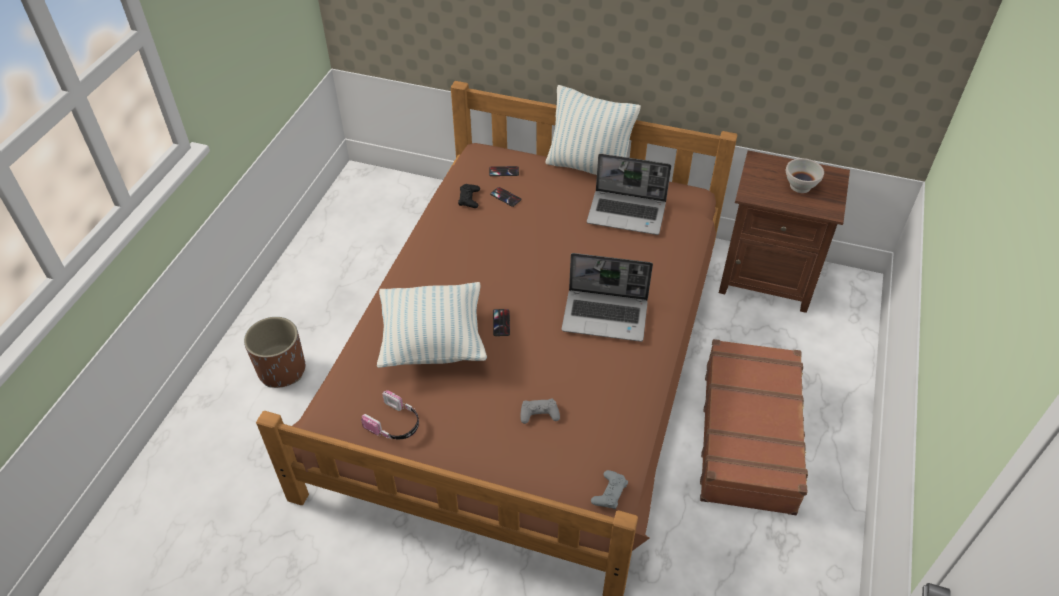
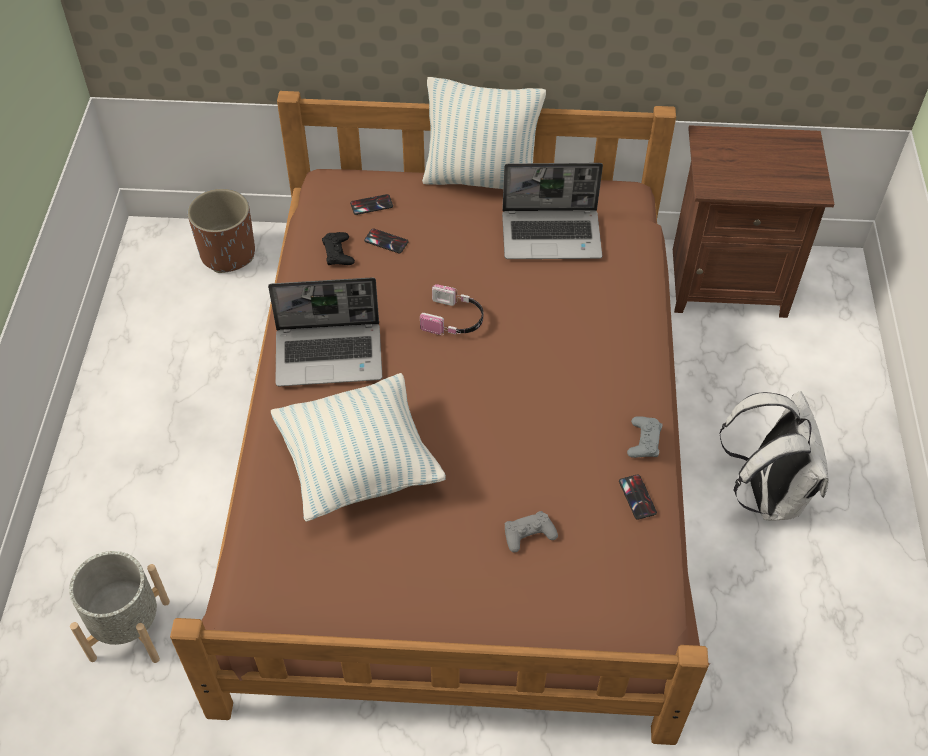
camera: 15 degrees left, 5 degrees up
(256, 429) = (129, 629): none -> grey planter
(282, 370) = (136, 538): brown planter -> brown planter (227, 253)
(395, 424) = (347, 591): headphones -> headphones (454, 320)
(501, 322) = (439, 420): phone -> phone (637, 497)
(606, 316) = (570, 383): laptop -> laptop (330, 355)
(609, 492) = (649, 619): grey game controller -> grey game controller (644, 441)
(750, 435) = (766, 493): brown suitcase -> white backpack
(799, 186) = (768, 164): white bowl -> none

